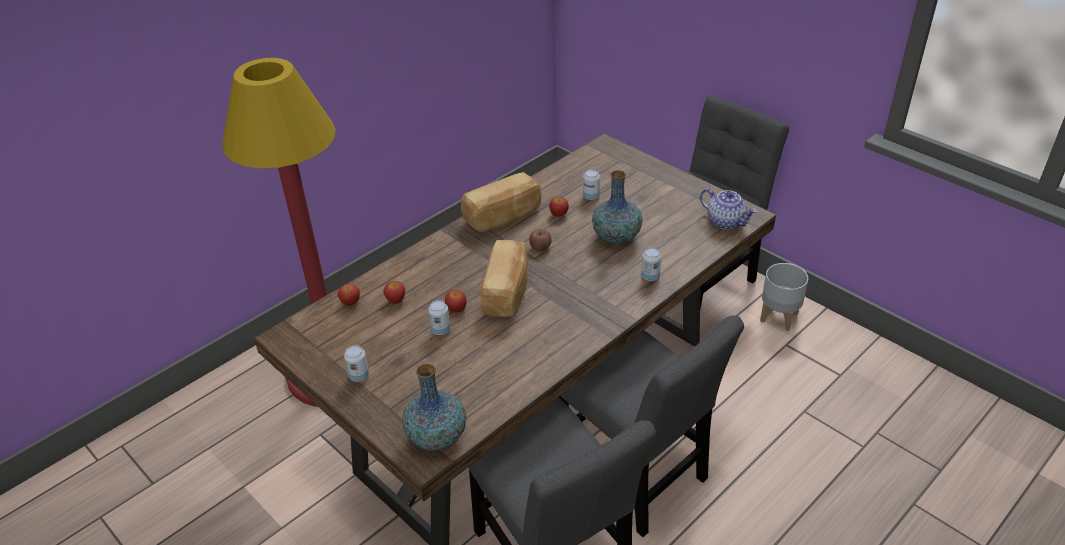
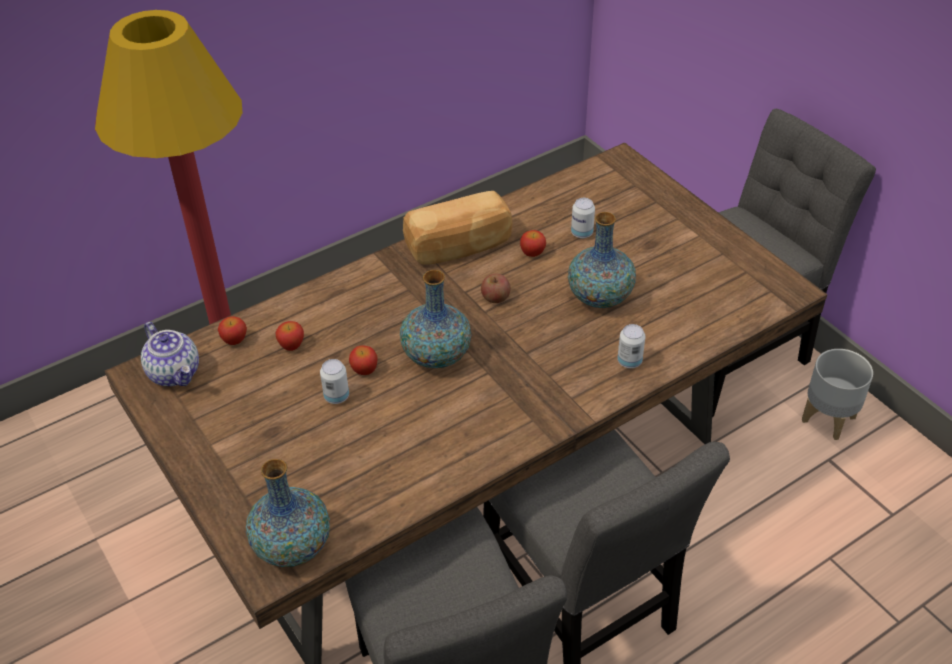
camera: 10 degrees right, 5 degrees up
(359, 376) = (218, 445): can -> none
(507, 292) = (436, 355): bread -> vase
(726, 222) = (754, 295): teapot -> teapot (175, 373)

